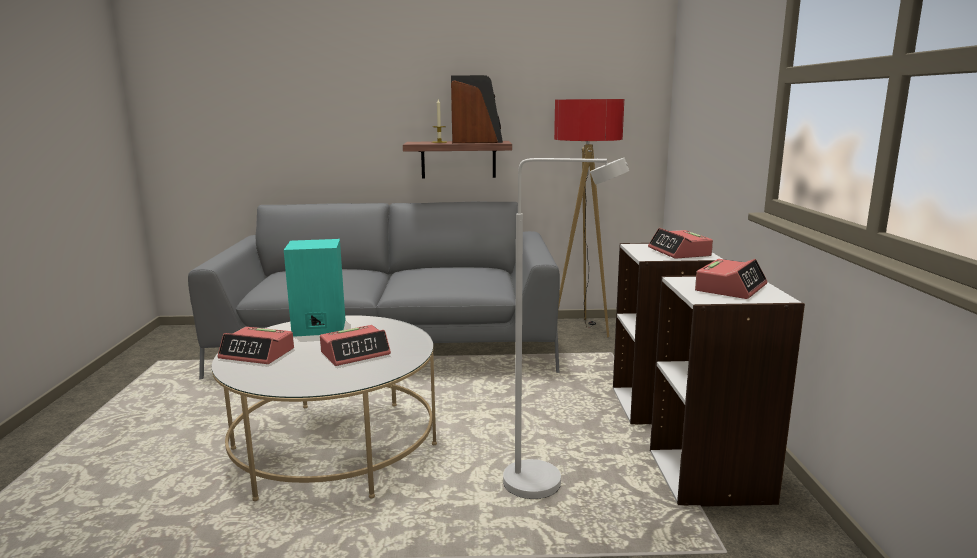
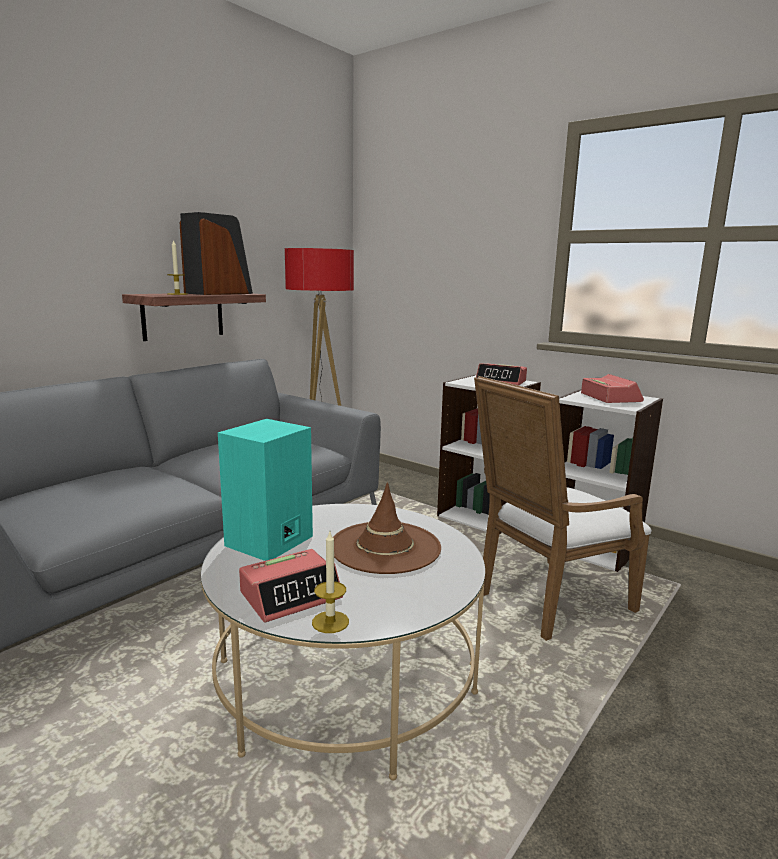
camera: 50 degrees left, 0 degrees up
(237, 371) = (330, 622): none -> candle
(355, 353) = (385, 547): alarm clock -> brown hat
(548, 486) = (545, 603): white floor lamp -> white armchair

